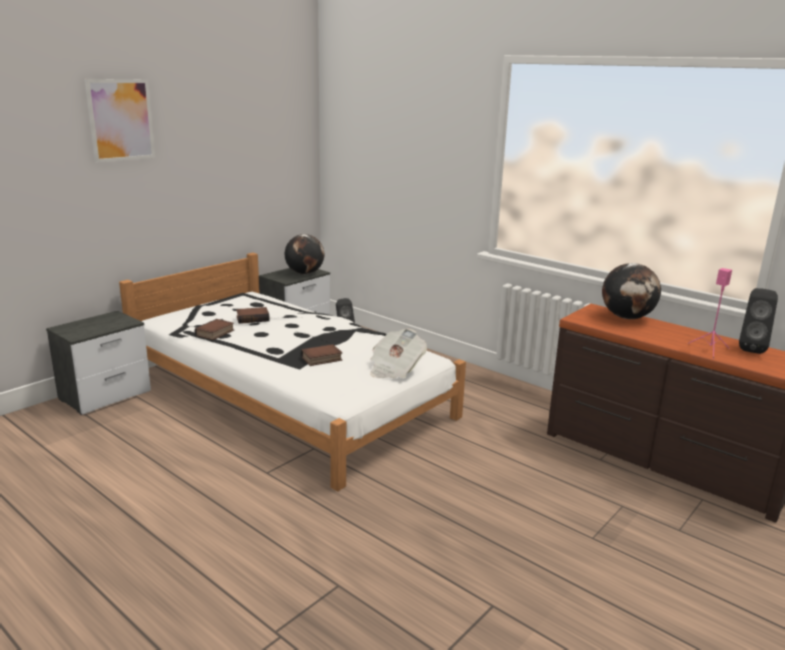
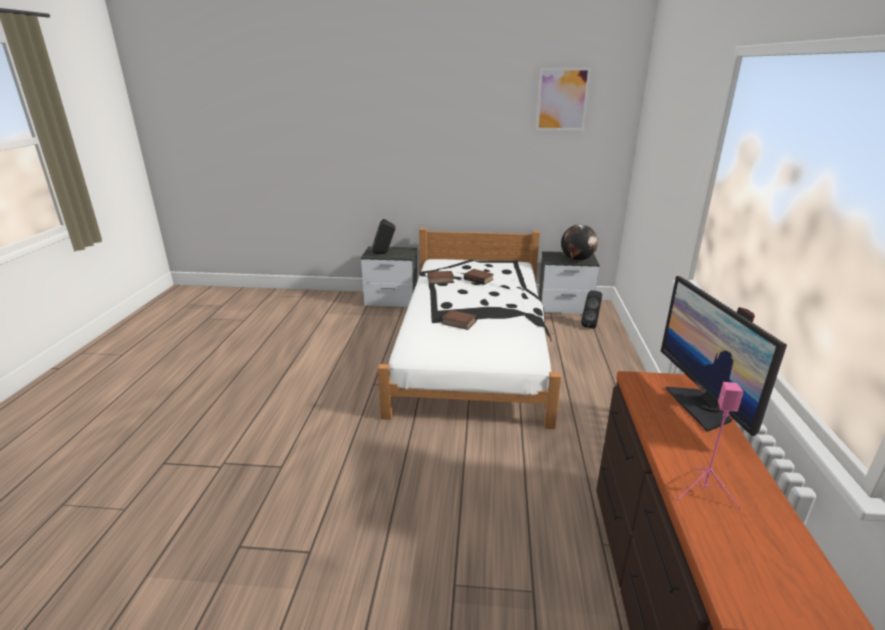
camera: 55 degrees right, 5 degrees up
(121, 120) = (435, 112): picture -> picture (562, 99)
(395, 369) = (485, 353): newspaper -> none
(627, 317) = (702, 407): globe -> monitor
(751, 349) = (777, 532): black speaker -> black speaker (384, 253)

